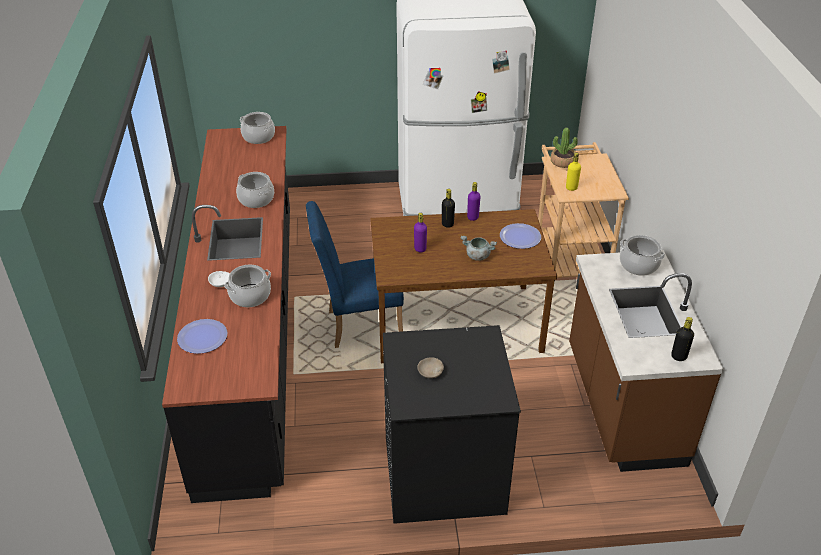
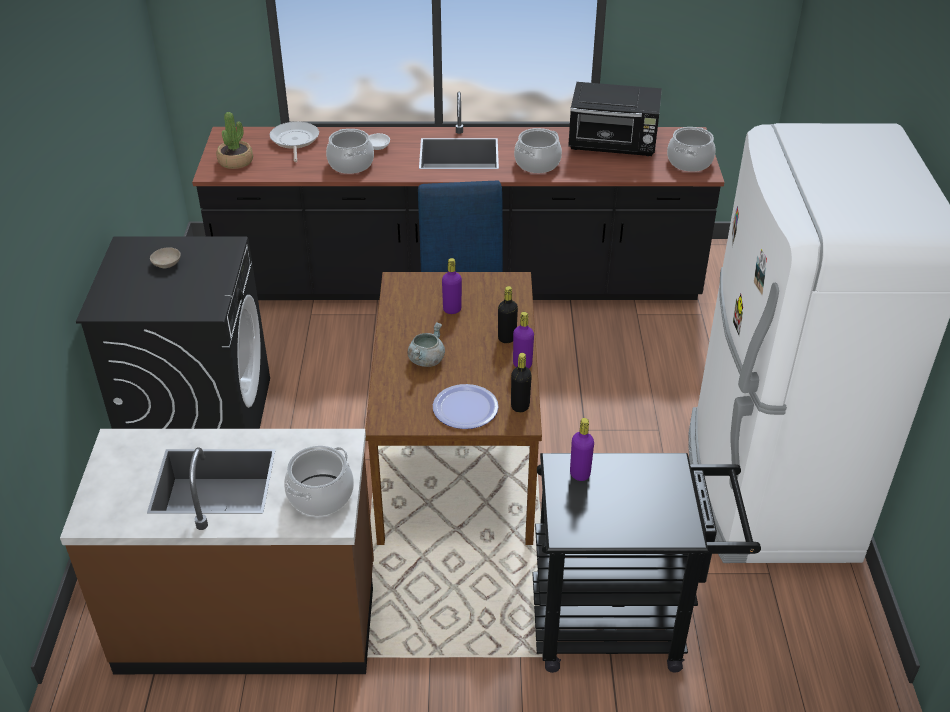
camera: 95 degrees right, 0 degrees up
(202, 337) = (294, 141): plate -> frying pan
(230, 166) = (613, 145): none -> black microwave
(563, 162) = (665, 475): potted plant -> potted plant (236, 161)
(569, 253) = (623, 623): beige cart -> black cart
(571, 188) = (580, 474): yellow bottle -> purple bottle
(679, 356) = (106, 493): black bottle -> black bottle (520, 406)

